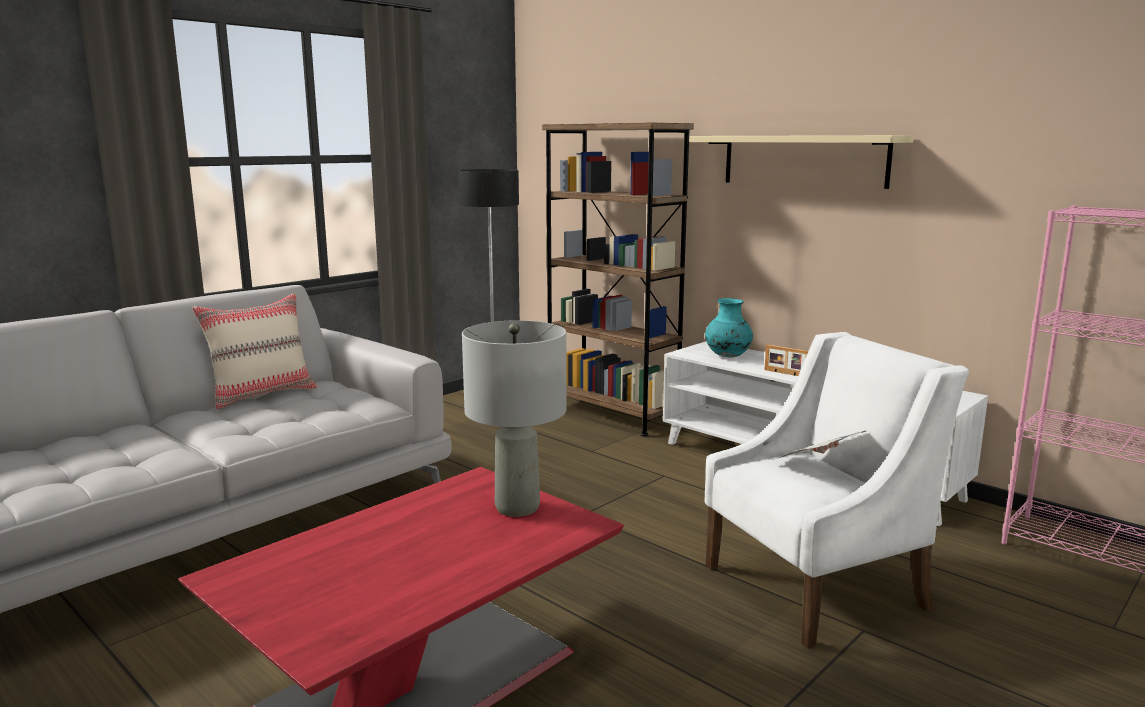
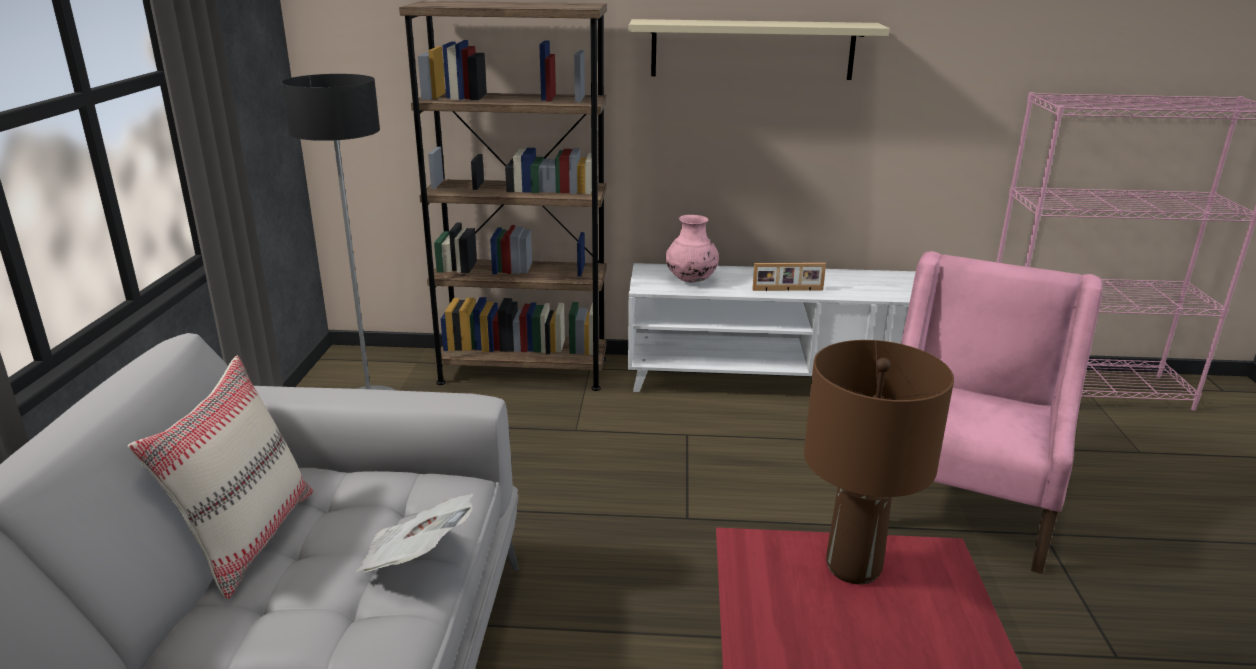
camera: 40 degrees left, 10 degrees up
(518, 507) = (854, 567): grey table lamp -> brown table lamp
(727, 356) = (691, 280): turquoise vase -> pink vase
(816, 467) = (977, 399): newspaper -> newspaper (417, 559)
(816, 586) = (961, 505): white armchair -> pink armchair

